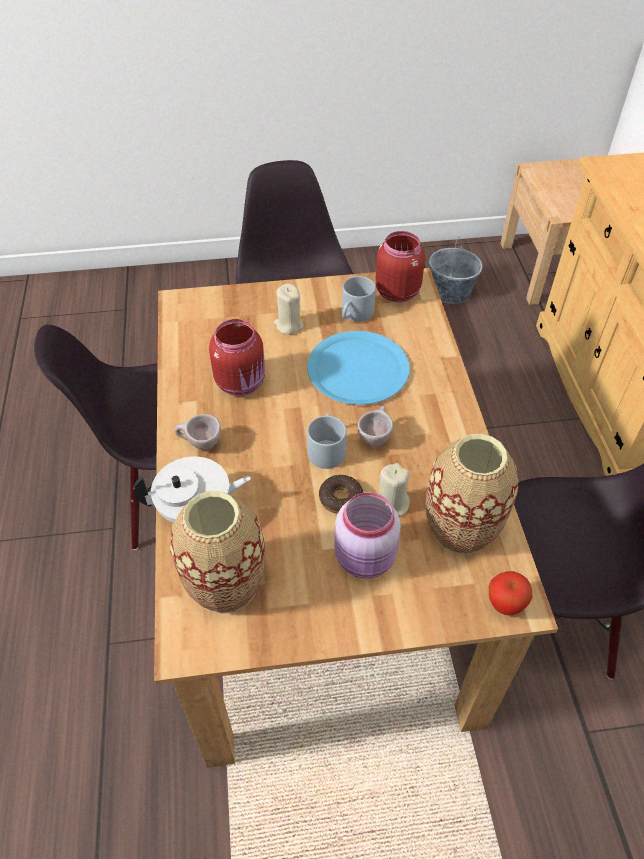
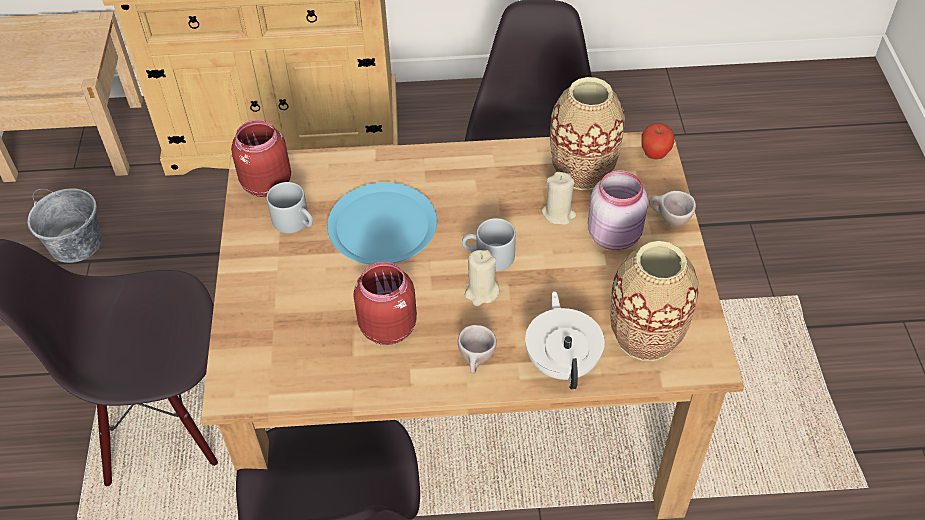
camera: 85 degrees left, 0 degrees up
(288, 325) = (301, 282): beige candle -> beige candle (481, 292)
(340, 498) = (550, 248): donut -> none
(375, 437) = (477, 219): beige cup -> beige cup (668, 220)

